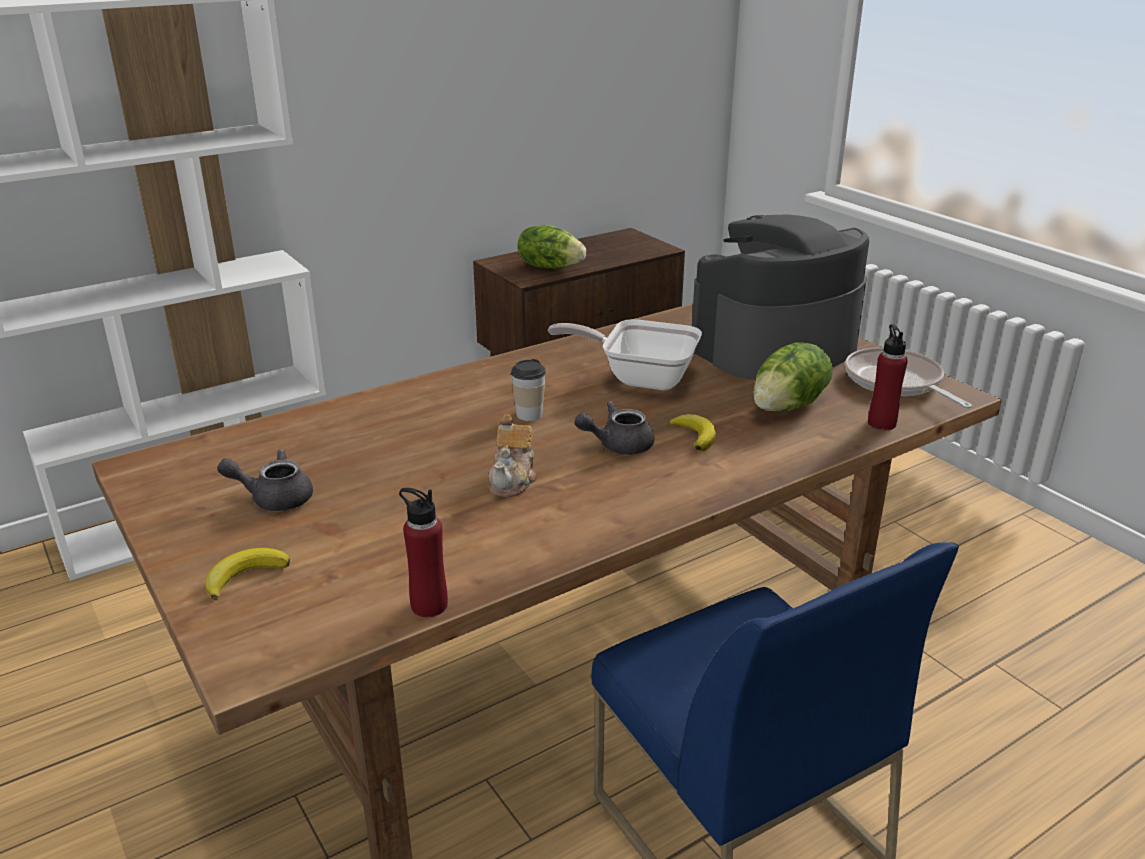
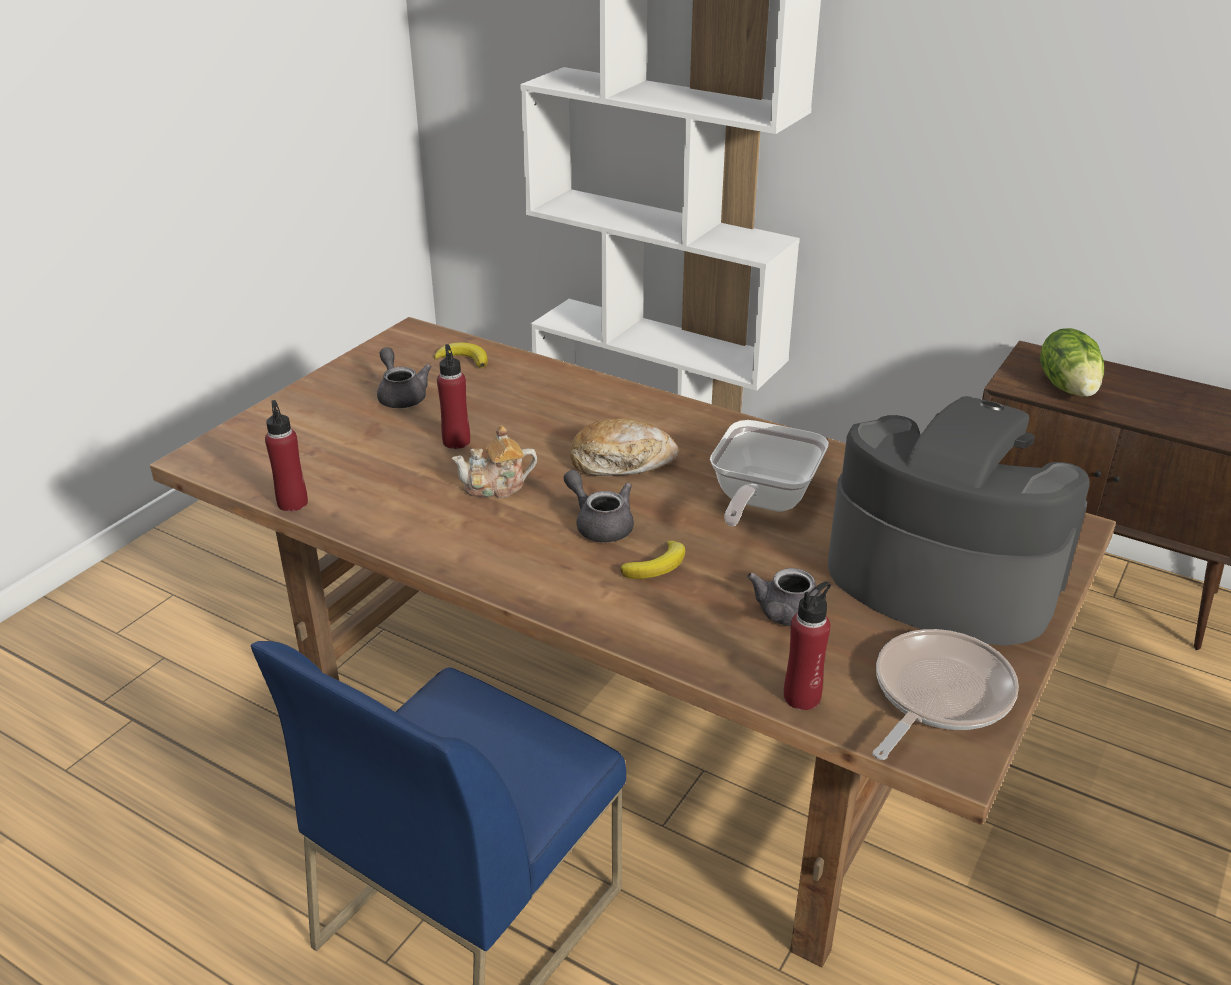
camera: 65 degrees right, 5 degrees up
(245, 576) = (296, 421): banana -> banana (464, 359)
(408, 484) = (456, 441): none -> red bottle
(529, 415) = (622, 461): cup -> bread
(639, 378) = (760, 502): frying pan -> frying pan turned 150 degrees counterclockwise
(789, 406) = (785, 616): lettuce -> grey teapot

